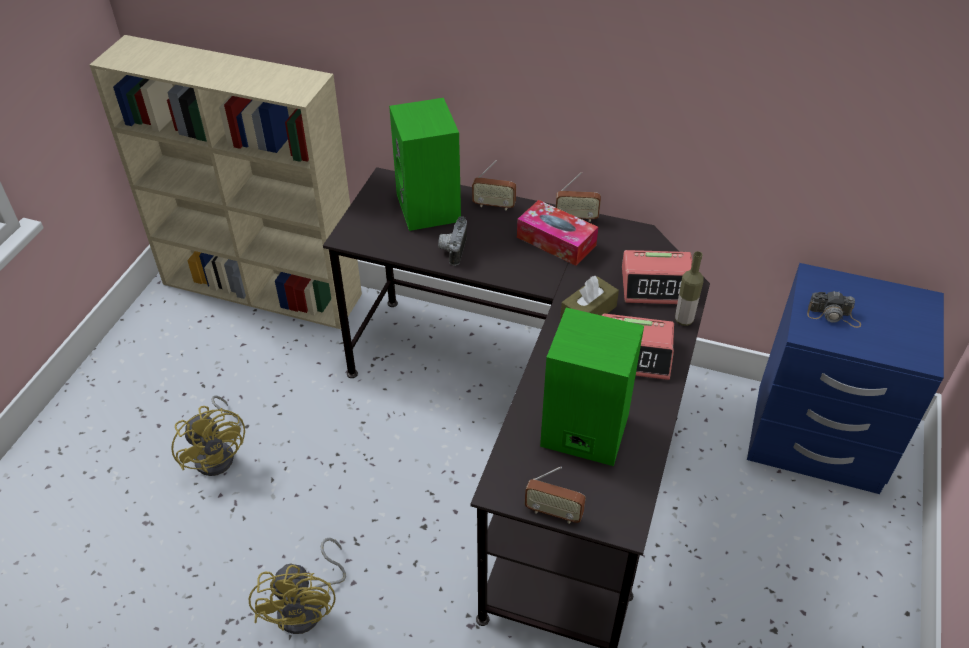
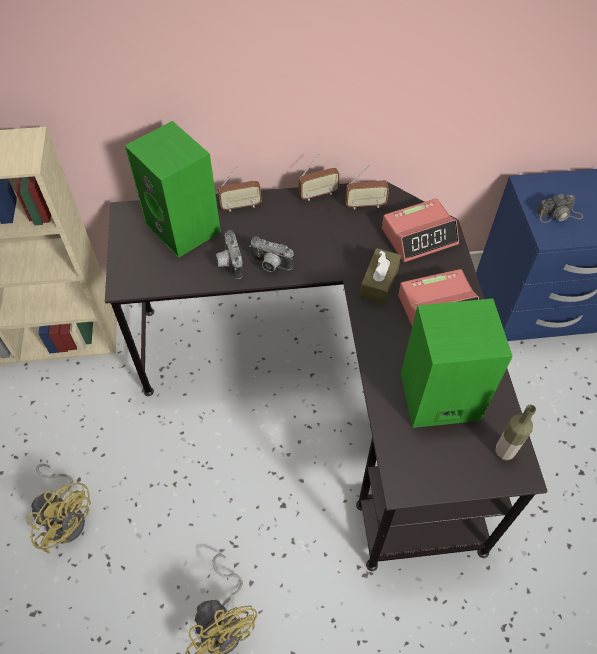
camera: 25 degrees left, 10 degrees up
(490, 263) = (270, 265): none -> camera
(553, 513) = (459, 486): radio -> radio (365, 205)
(556, 241) = (314, 223): tissue box -> none
(683, 320) = (458, 261): bottle -> bottle (504, 452)

